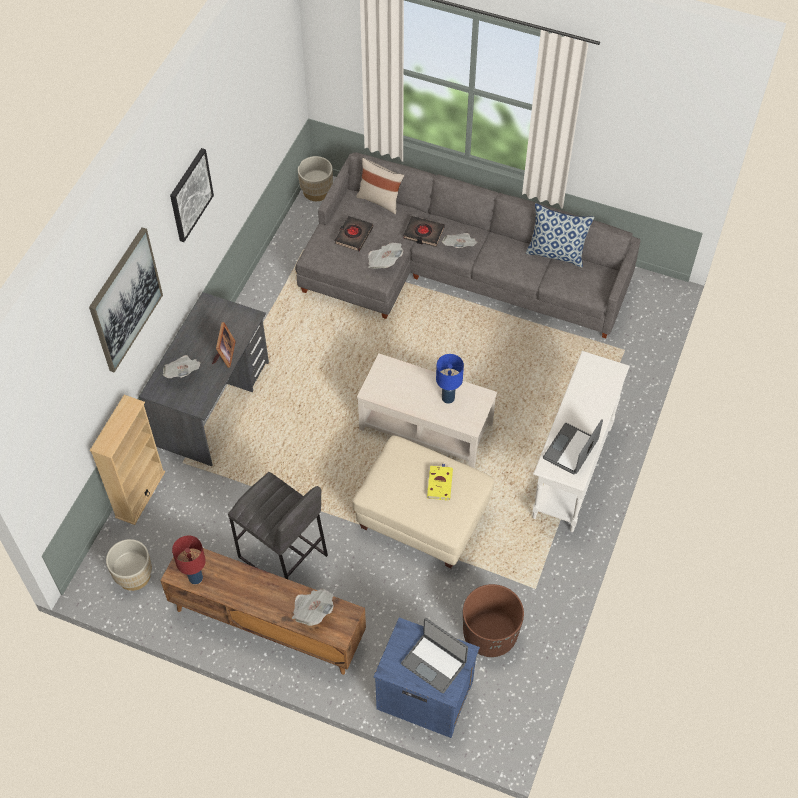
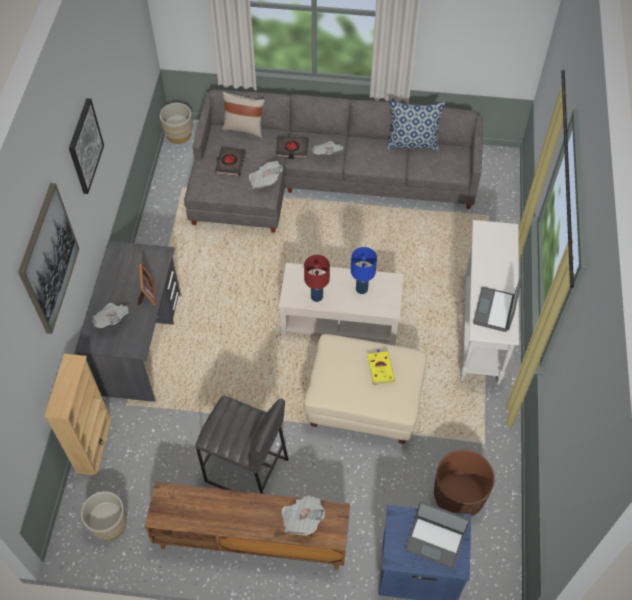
camera: 15 degrees left, 0 degrees up
(195, 578) = (178, 515): red table lamp -> red table lamp (316, 297)

